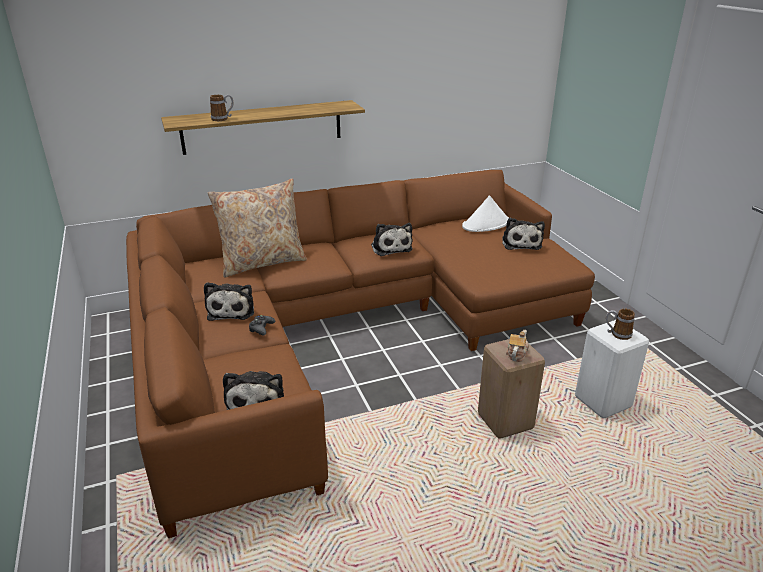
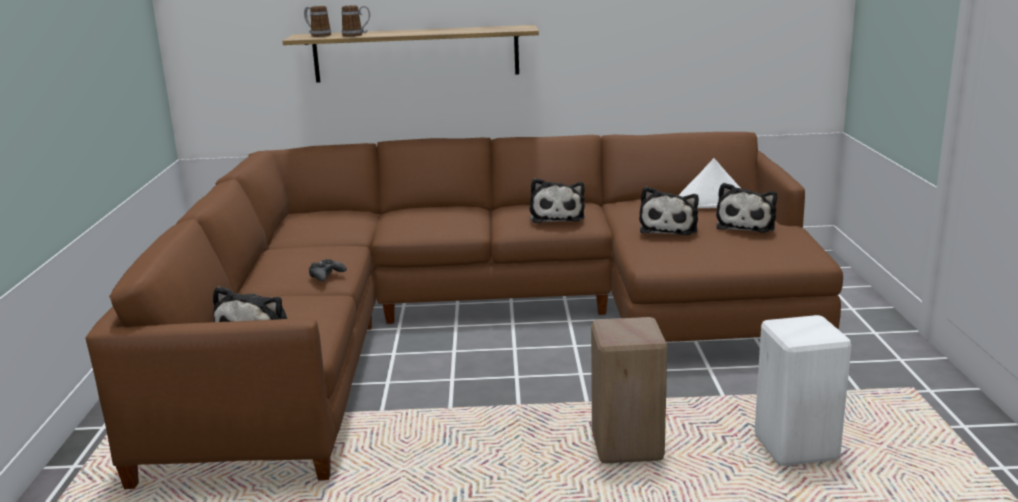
camera: 20 degrees right, 10 degrees down
(232, 310) = (308, 256): plush toy -> plush toy (669, 228)
(262, 262) = (383, 218): beige pillow -> none
(516, 354) = (628, 332): teapot -> none
(617, 334) = (801, 329): mug -> mug (318, 35)

